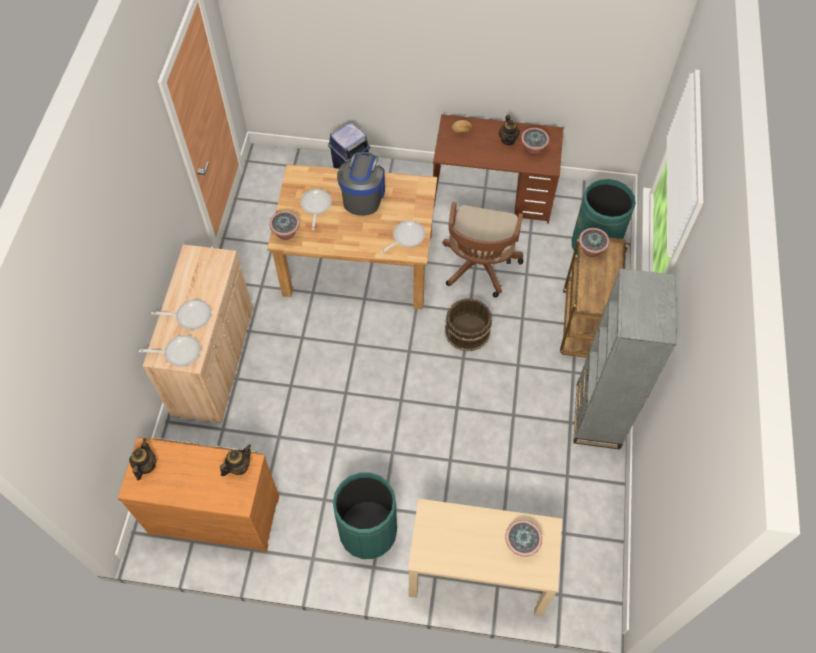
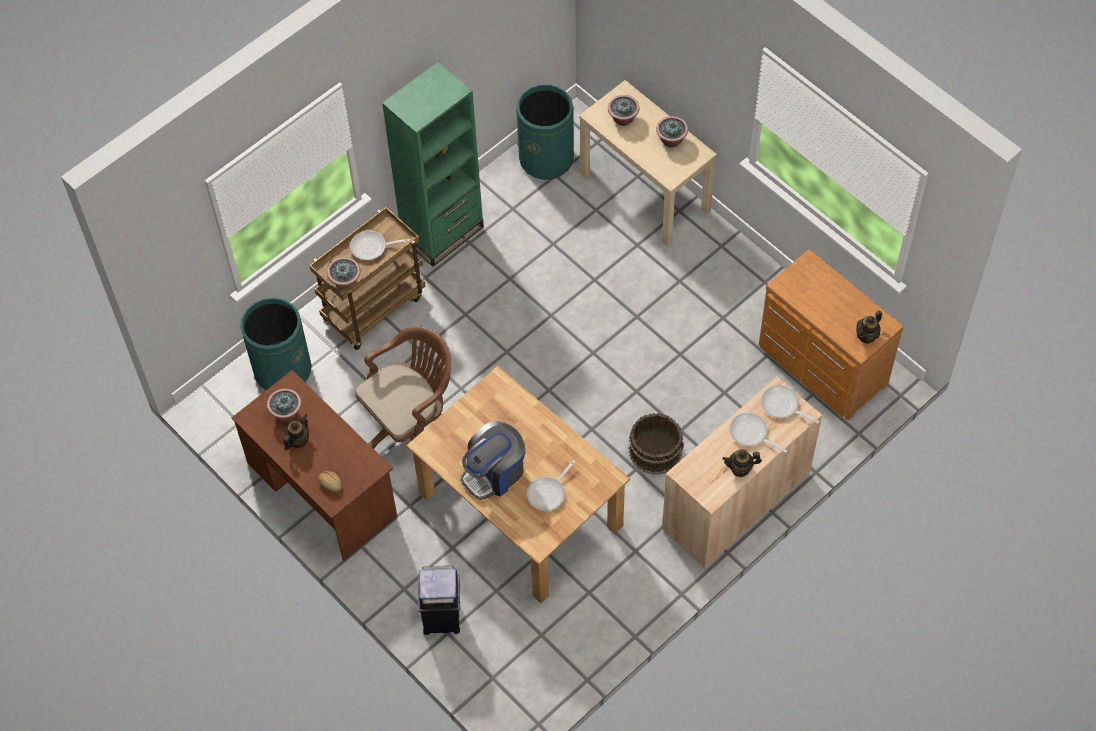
camera: 140 degrees left, 0 degrees up
(239, 467) = (793, 288): teapot -> teapot (740, 469)
(286, 233) = (599, 482): potted plant -> potted plant (671, 140)
(368, 531) = (706, 272): green trash can -> green trash can (546, 159)
(406, 237) = (493, 402): frying pan -> frying pan (372, 247)
(467, 332) = (480, 371): brown bucket -> brown bucket (655, 450)
(597, 416) = (442, 233): grey bookcase -> green bookcase

